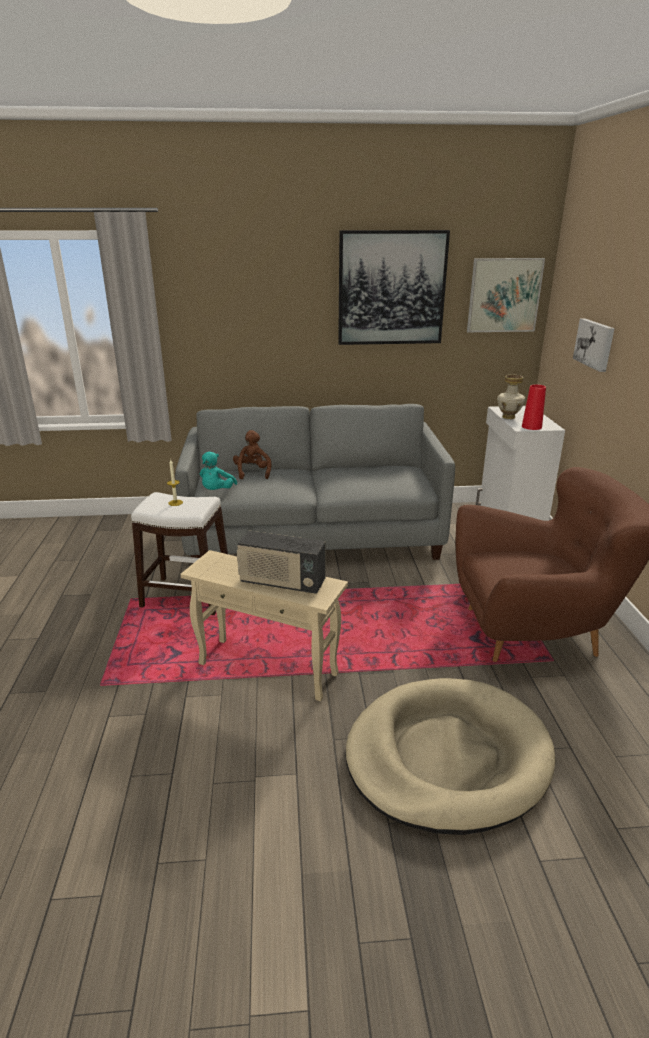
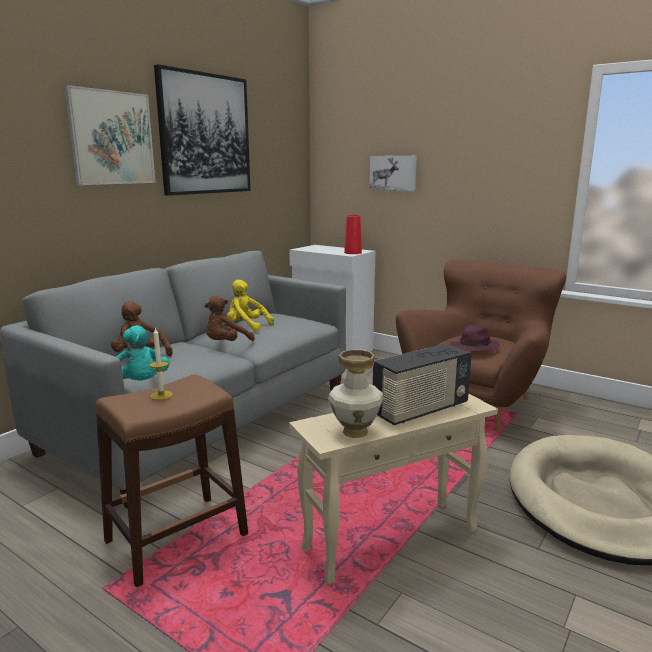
camera: 50 degrees left, 10 degrees down
(187, 596) = (176, 538): white stool -> brown stool
(316, 483) = (226, 344): none -> brown plush toy
(358, 473) = (246, 327): none -> yellow plush toy
(504, 295) = (284, 146): picture -> picture (112, 138)
(508, 417) = (322, 251): vase -> vase (355, 432)
(510, 570) = (474, 349): none -> purple hat

